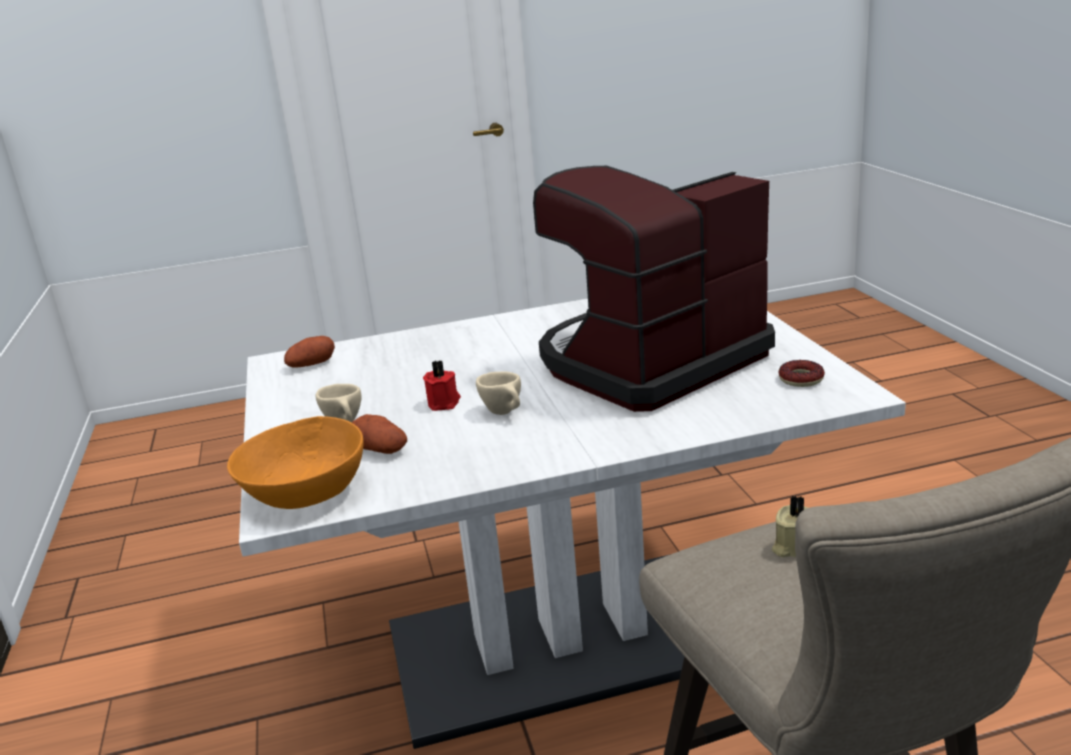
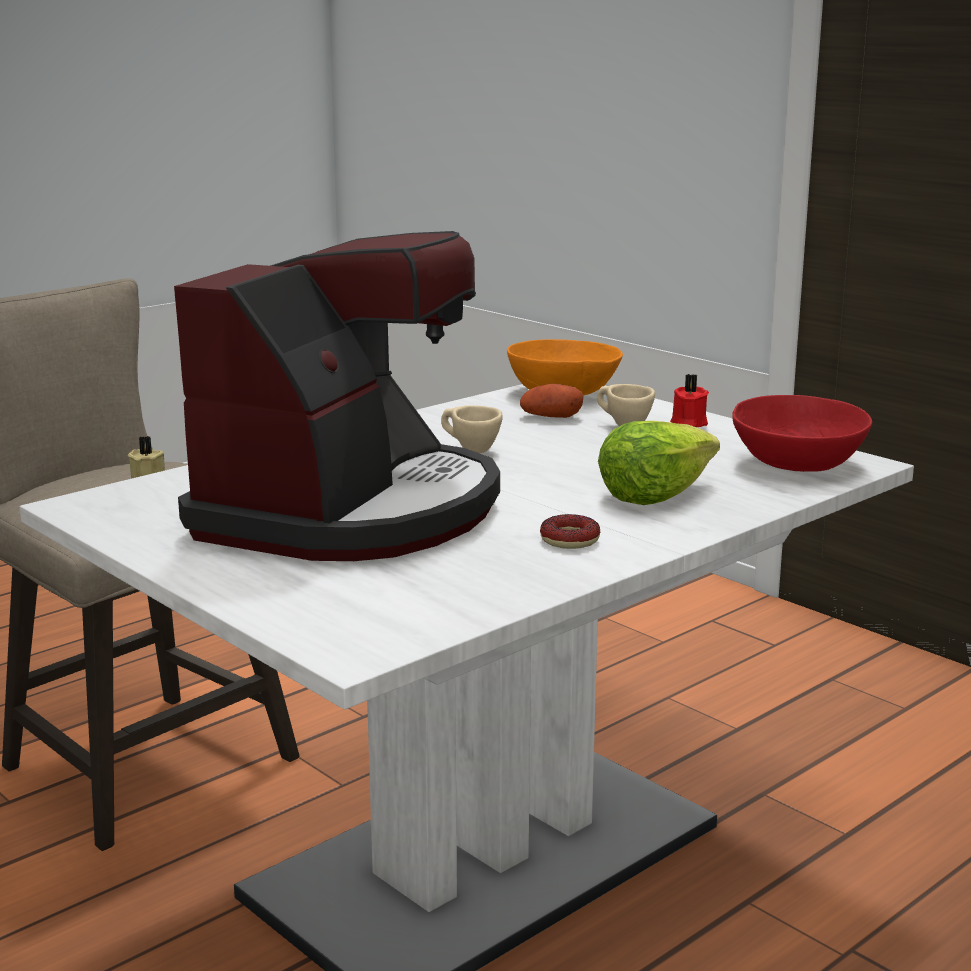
camera: 150 degrees right, 5 degrees down
(311, 365) = (799, 464): potato -> red bowl
(443, 352) = (654, 494): none -> lettuce
(445, 403) = (552, 450): red candle -> red candle (688, 424)
(801, 379) = (142, 512): donut -> donut (569, 540)

